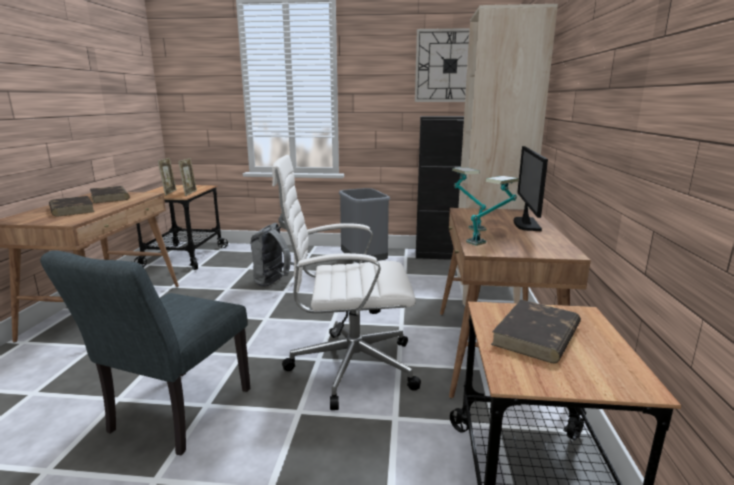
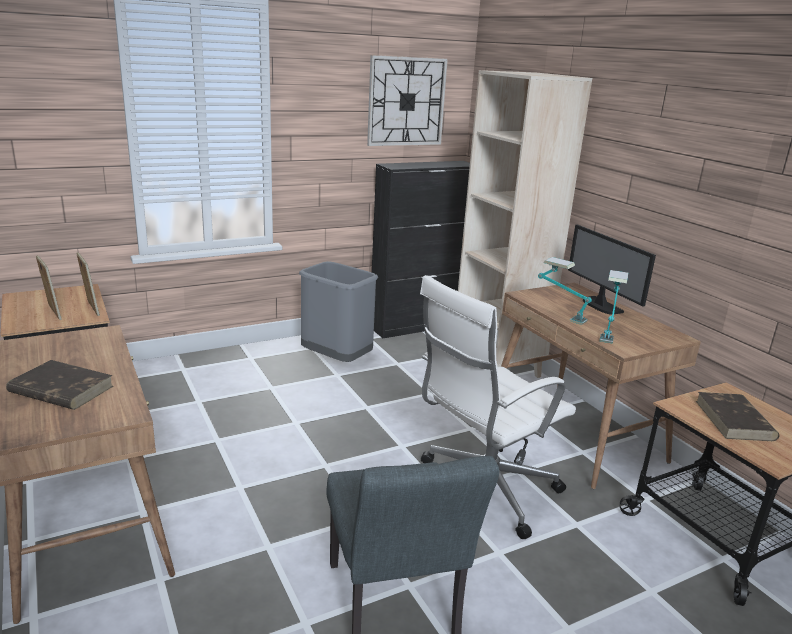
camera: 35 degrees left, 5 degrees up
(110, 197) = (57, 351): brown book -> none
(275, 282) = (267, 413): grey backpack -> none

